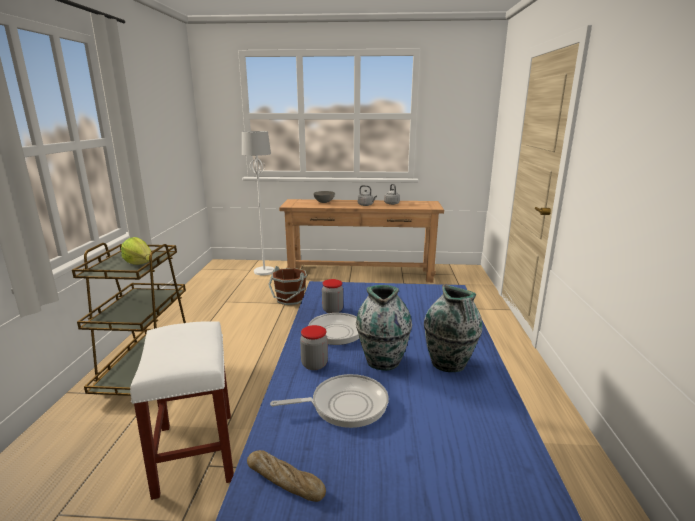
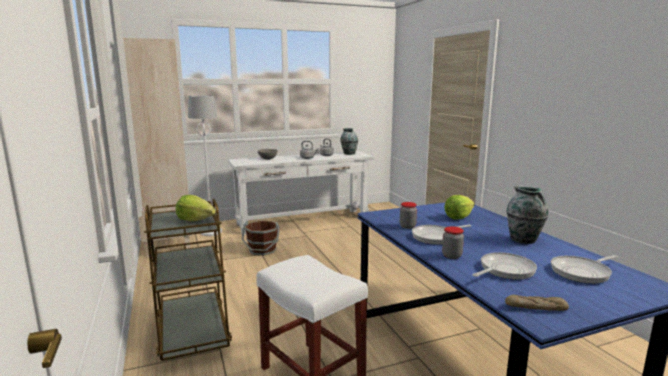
camera: 25 degrees left, 5 degrees down
(217, 277) = (167, 245): none -> beige bookcase
(360, 274) = (303, 221): brown console table -> white console table
(383, 360) = (486, 246): vase -> vase (349, 153)
(416, 309) = (458, 217): none -> lettuce
(451, 443) = (582, 272): none -> frying pan

